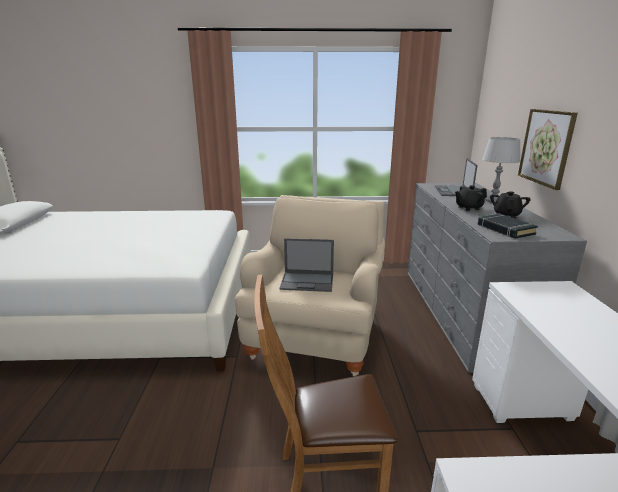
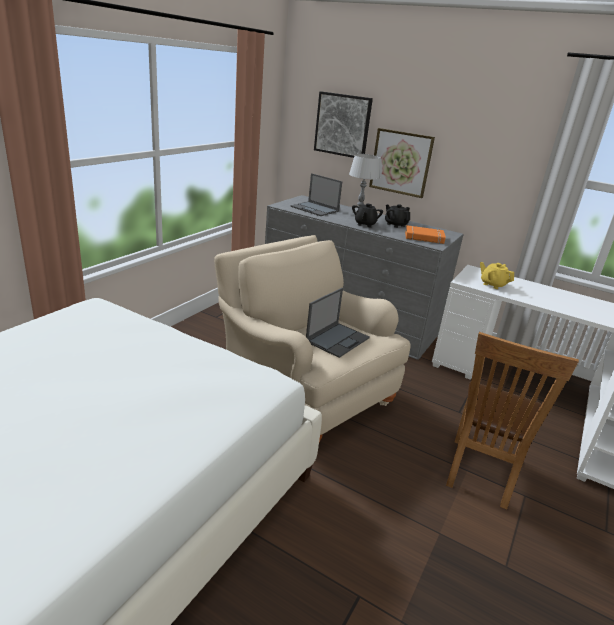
camera: 60 degrees left, 5 degrees up
(505, 229) = (424, 238): black book -> orange book
(510, 110) = (342, 125): none -> picture
(546, 304) = (492, 284): none -> yellow teapot

